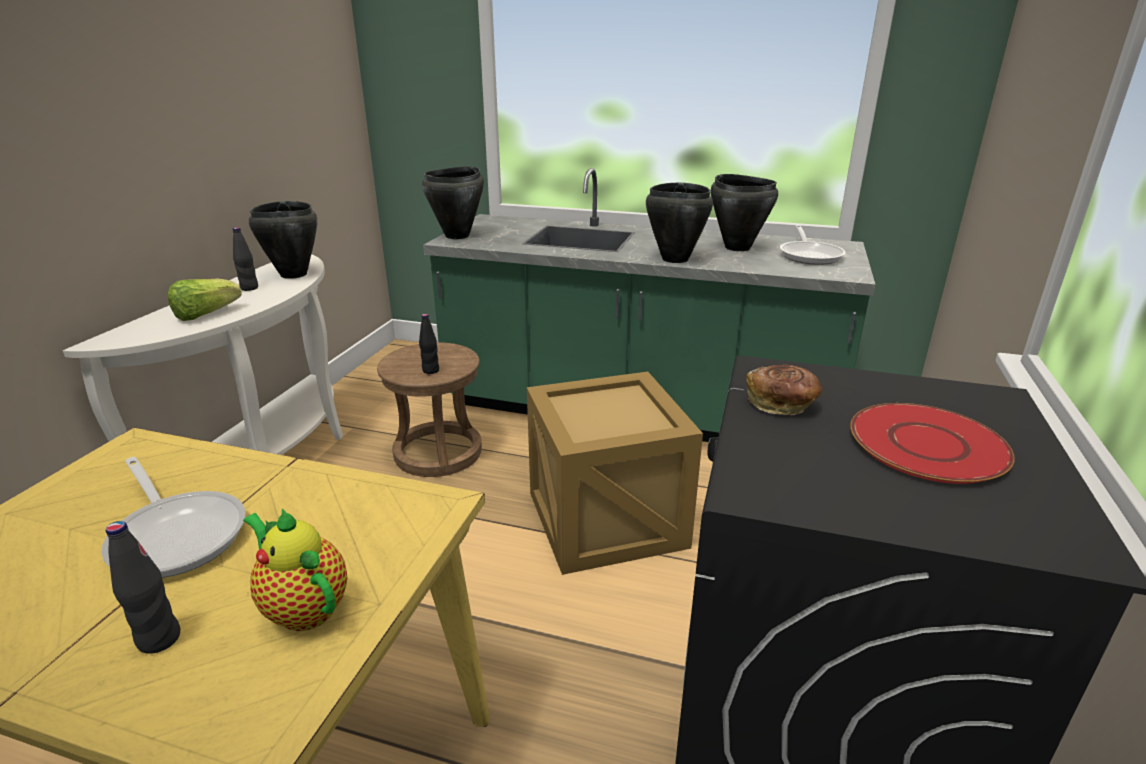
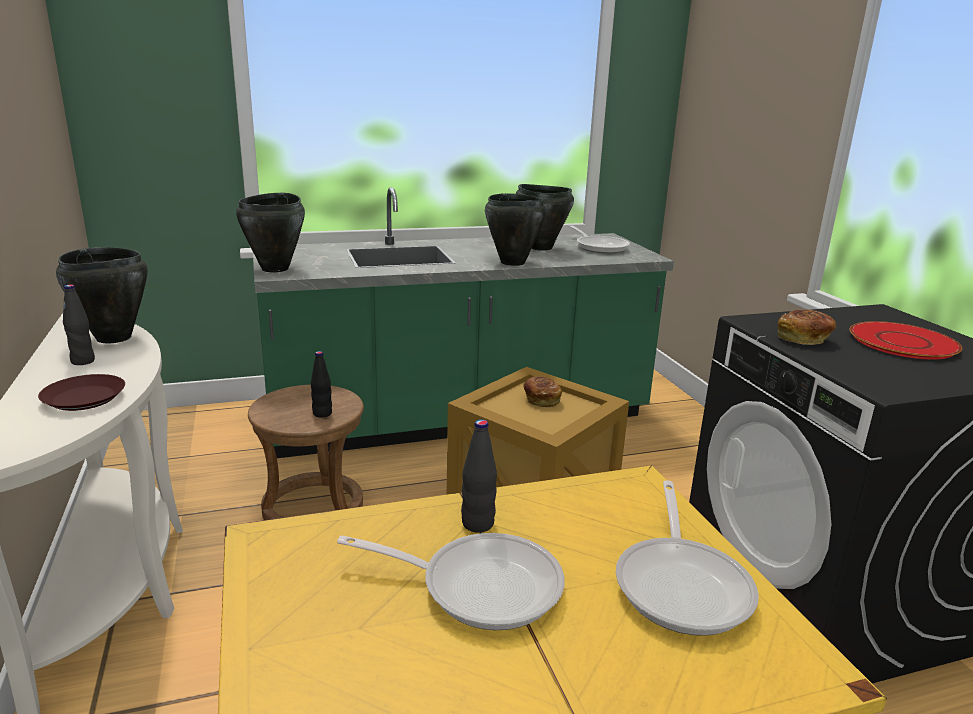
camera: 35 degrees left, 5 degrees down
(159, 639) = (626, 655): black bottle -> black bottle (478, 524)
(205, 315) = (83, 399): lettuce -> brown plate
(303, 607) = (682, 584): teapot -> frying pan
(621, 408) = (541, 400): none -> bread

